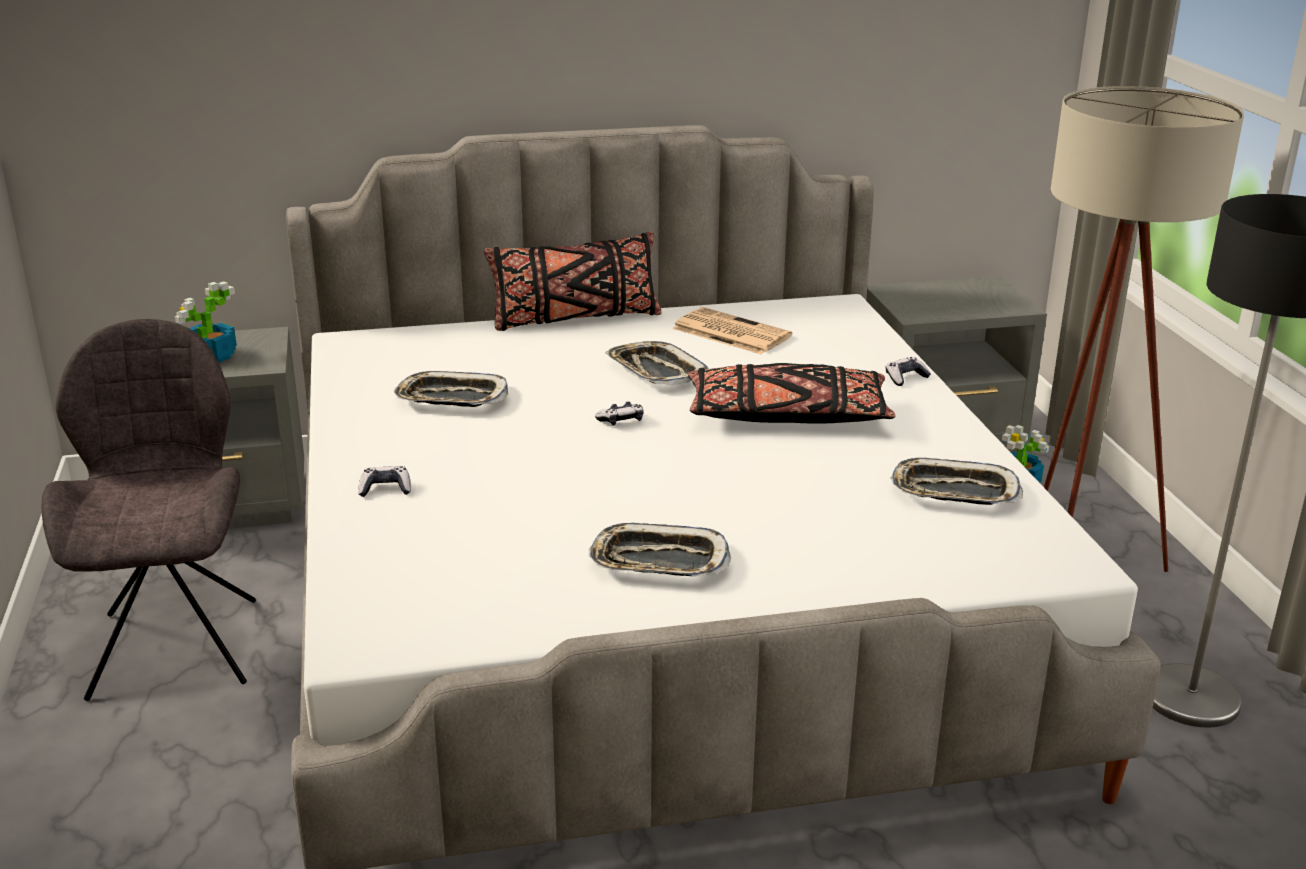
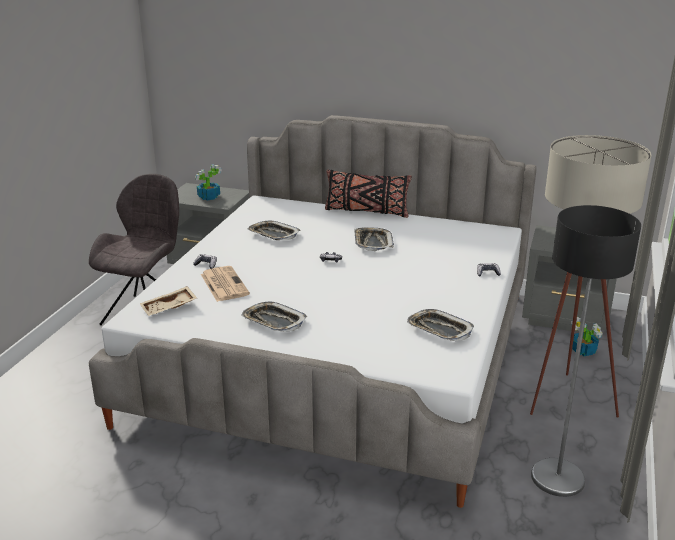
camera: 30 degrees right, 0 degrees up
(414, 597) = (169, 308): none -> beige tray
(729, 332) = (429, 233): newspaper -> newspaper (223, 284)
(787, 416) = (406, 276): black pillow -> none

